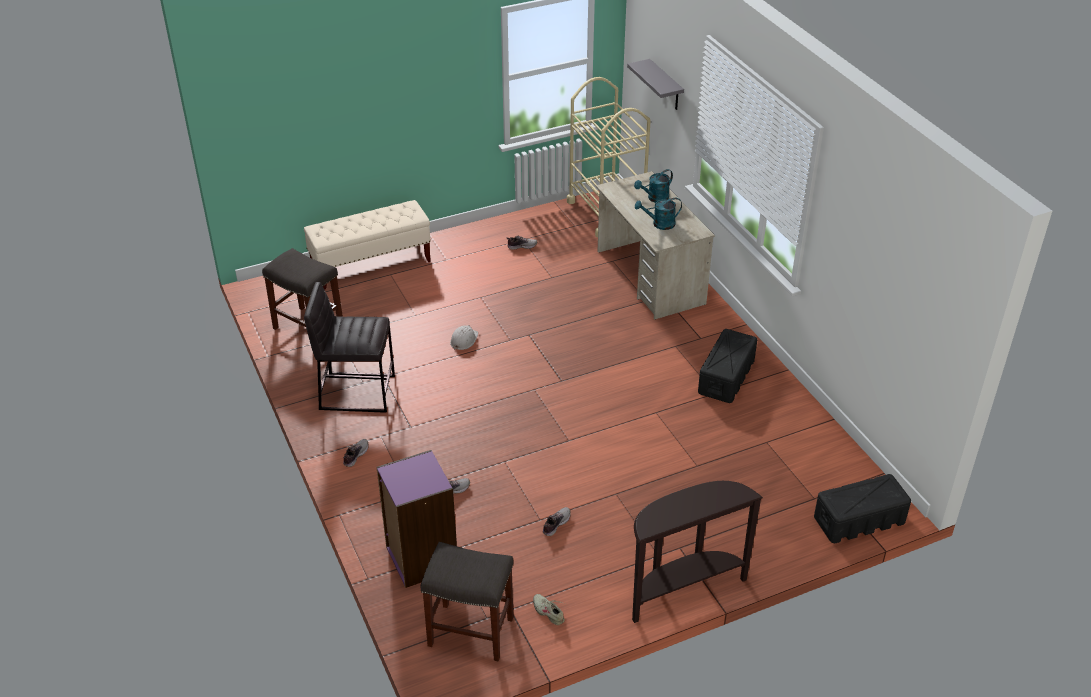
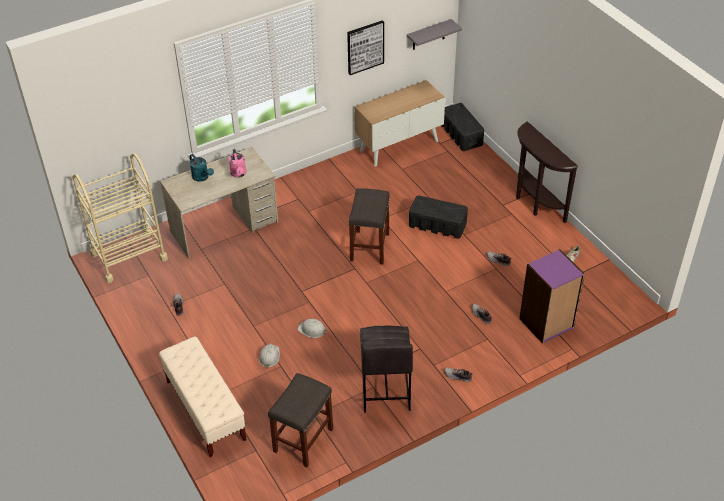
camera: 95 degrees left, 5 degrees up
(431, 307) = (269, 356): none -> white hard hat
(469, 632) = (598, 292): grey stool -> grey stool (370, 248)
(659, 224) = (239, 174): turquoise watering can -> pink watering can
(665, 86) = (131, 121): grey shelf -> grey shelf (428, 35)
(726, 377) = (340, 186): black storage box -> black storage box (438, 225)
(824, 444) = (399, 145): none -> cabinet
(852, 266) = (365, 47): none -> picture

